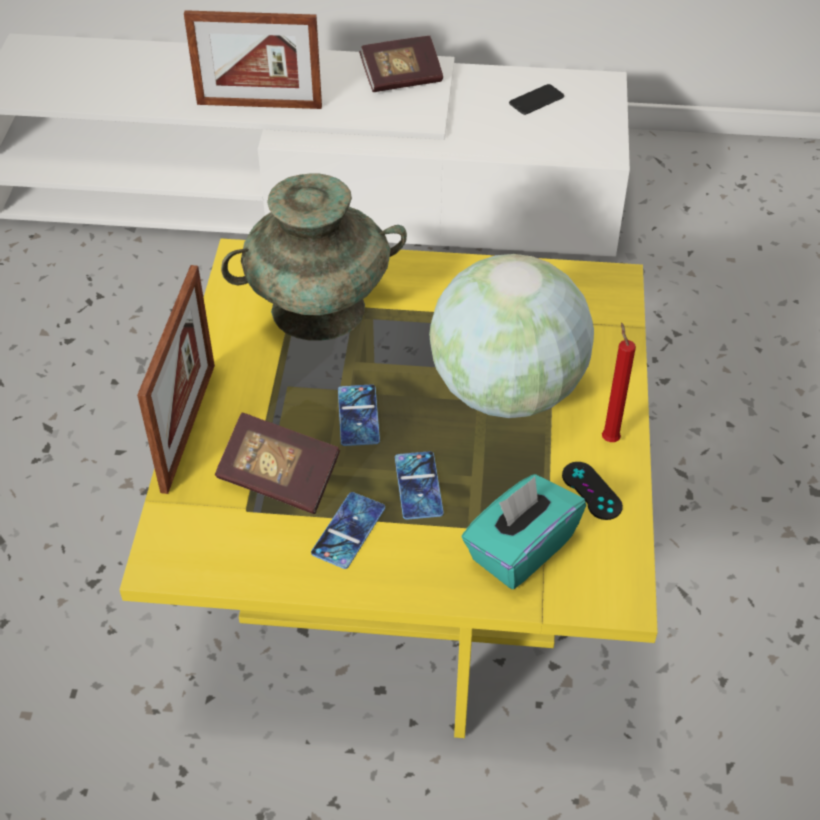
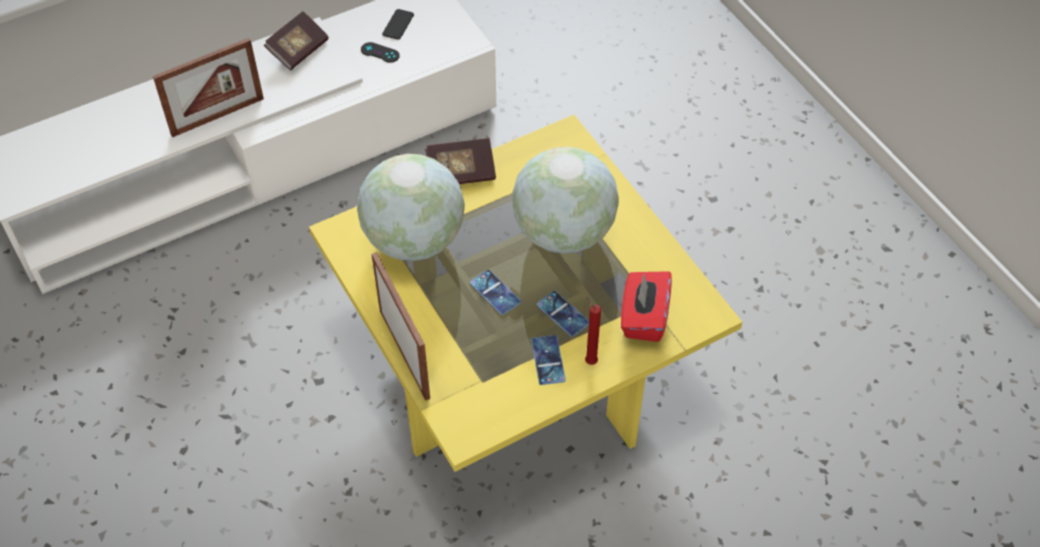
camera: 35 degrees left, 5 degrees up
(279, 478) = (484, 353): book -> book (461, 173)
(319, 309) = (414, 240): turquoise vase -> globe
(520, 549) = (643, 318): turquoise tissue box -> red tissue box
(591, 491) = (653, 265): black game controller -> black game controller (380, 52)
(609, 438) = (638, 230): red candle -> red candle (589, 361)

